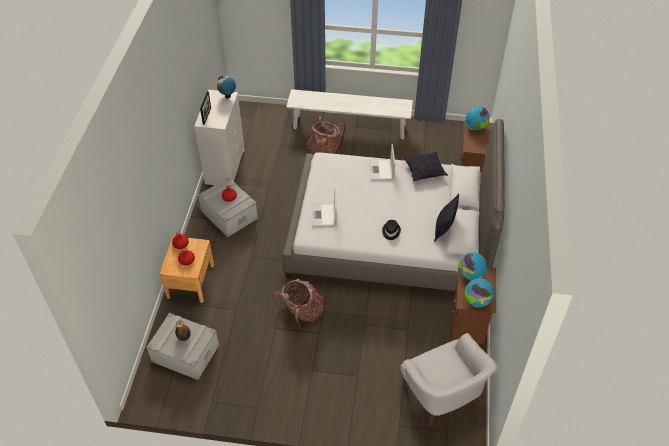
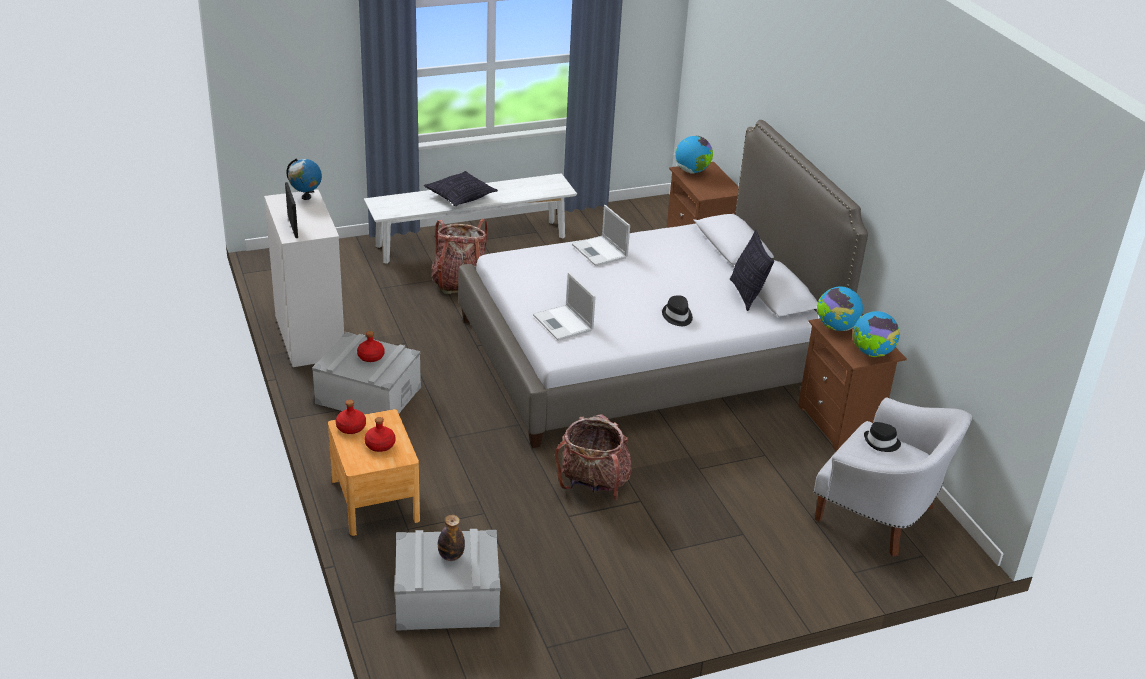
camera: 30 degrees left, 15 degrees down
(424, 170) = (660, 238): pillow -> pillow (460, 197)
(449, 359) = (881, 442): none -> black hat

